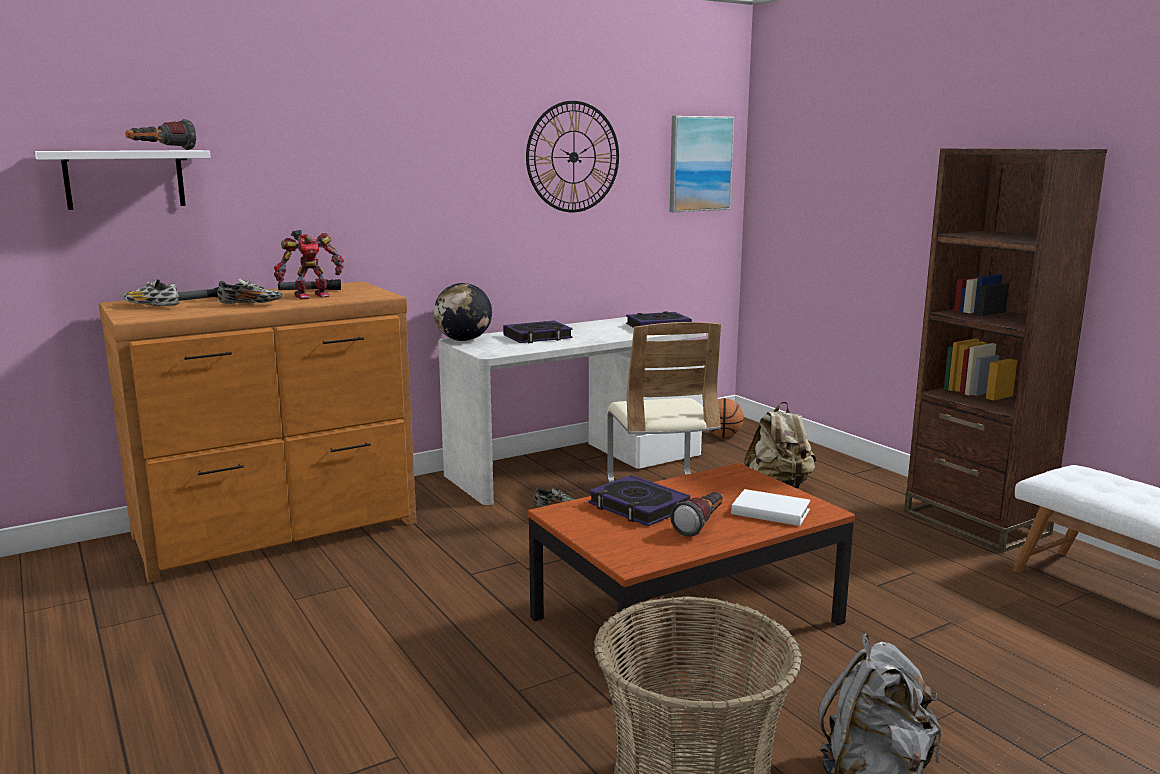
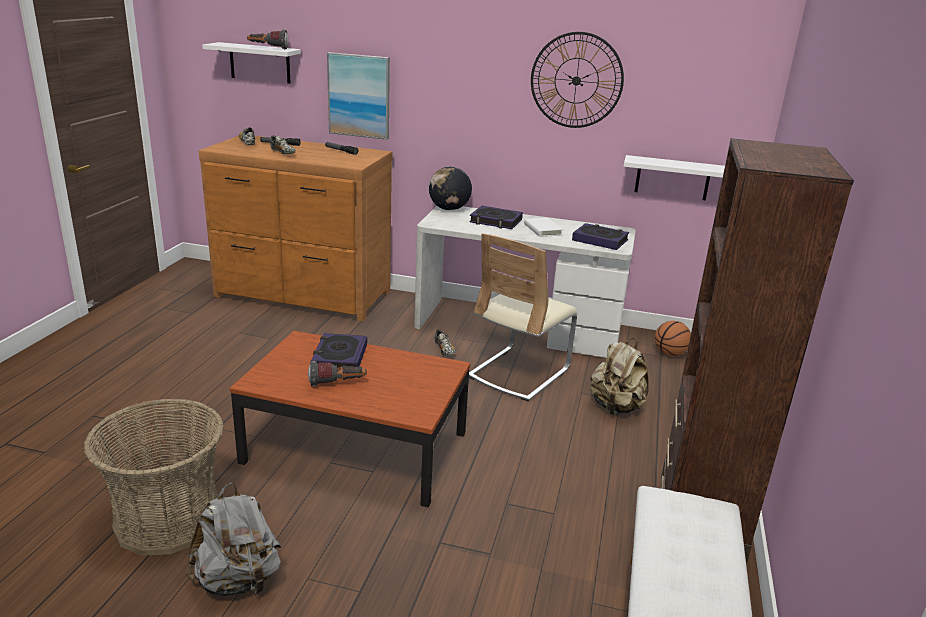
camera: 45 degrees right, 10 degrees up
(310, 296) = (326, 155): toy robot -> none
(672, 251) = (672, 178): none -> white shelf
(700, 164) = (718, 101): picture -> picture (359, 96)
(770, 512) = (390, 399): white book -> white book (542, 229)

